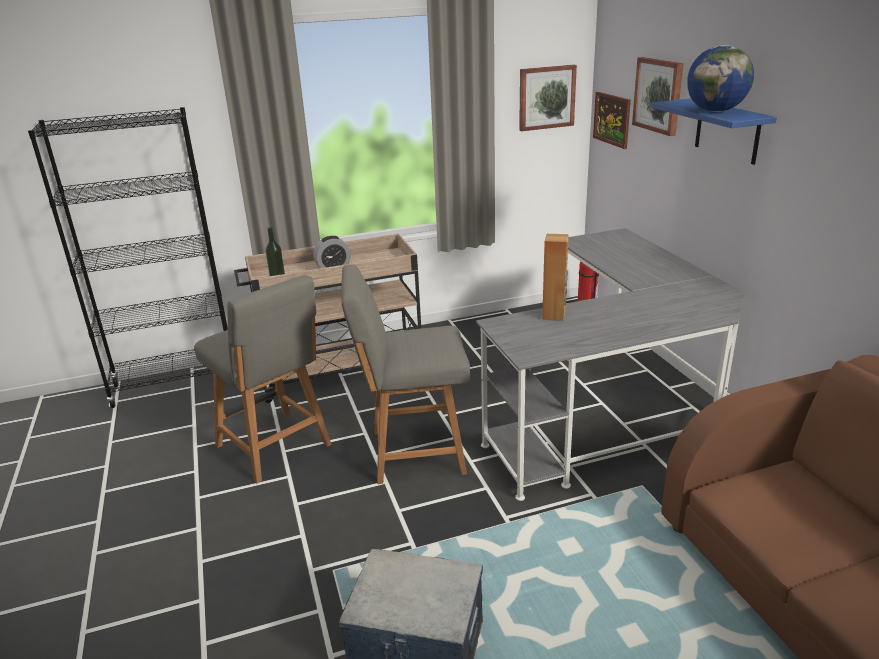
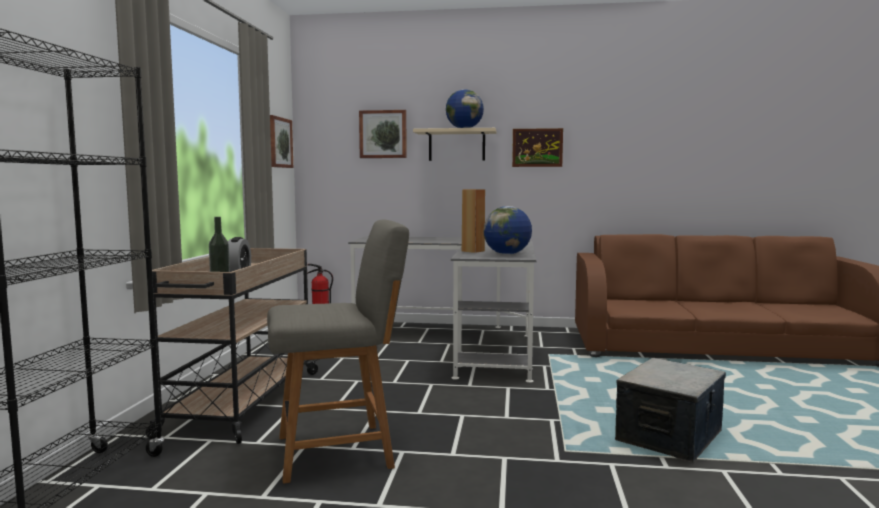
camera: 65 degrees left, 20 degrees down
(413, 452) = (433, 399): grey chair -> none
(548, 340) = (507, 254): none -> globe
(612, 119) = (327, 160): picture -> picture (537, 147)
(727, 131) = (456, 145): blue shelf -> beige shelf

